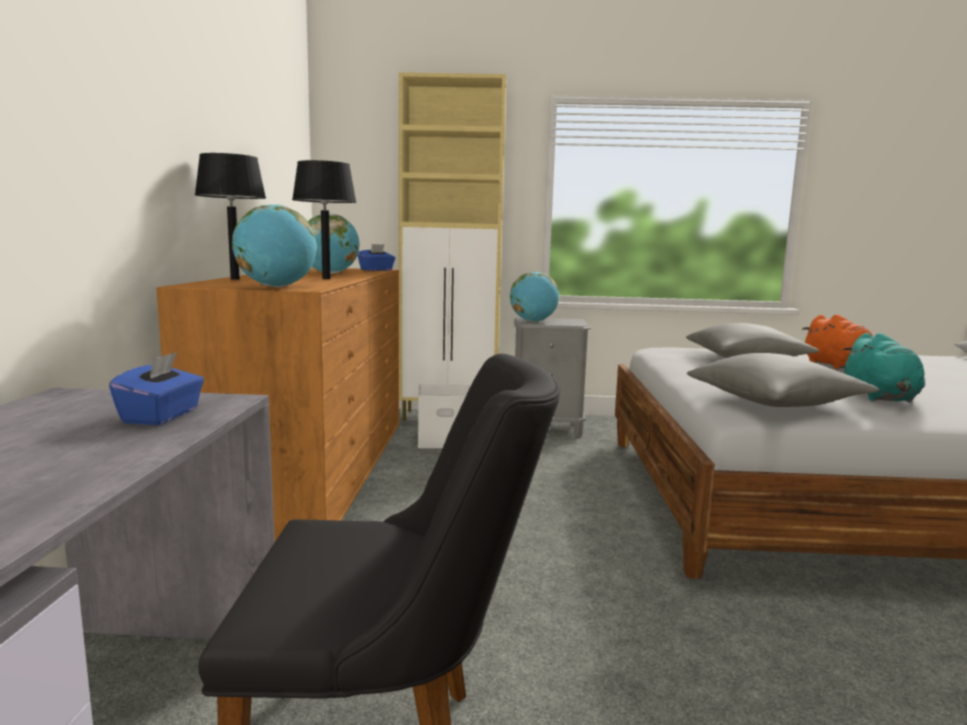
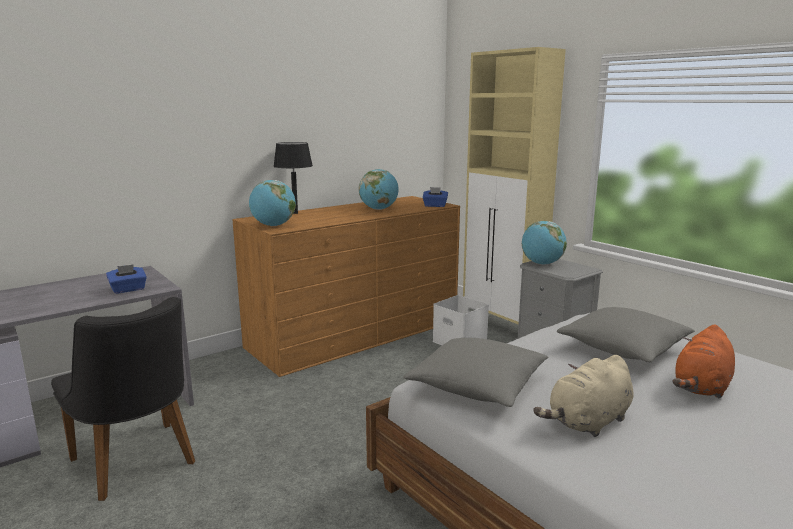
camera: 50 degrees right, 5 degrees up
(326, 278) = (342, 217): black table lamp -> none
(880, 397) = (588, 422): turquoise plush toy -> beige plush toy

